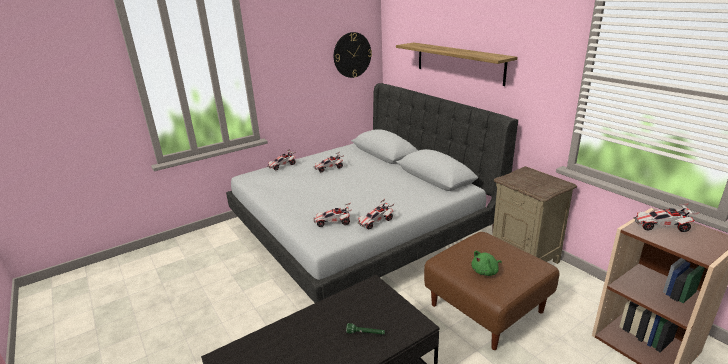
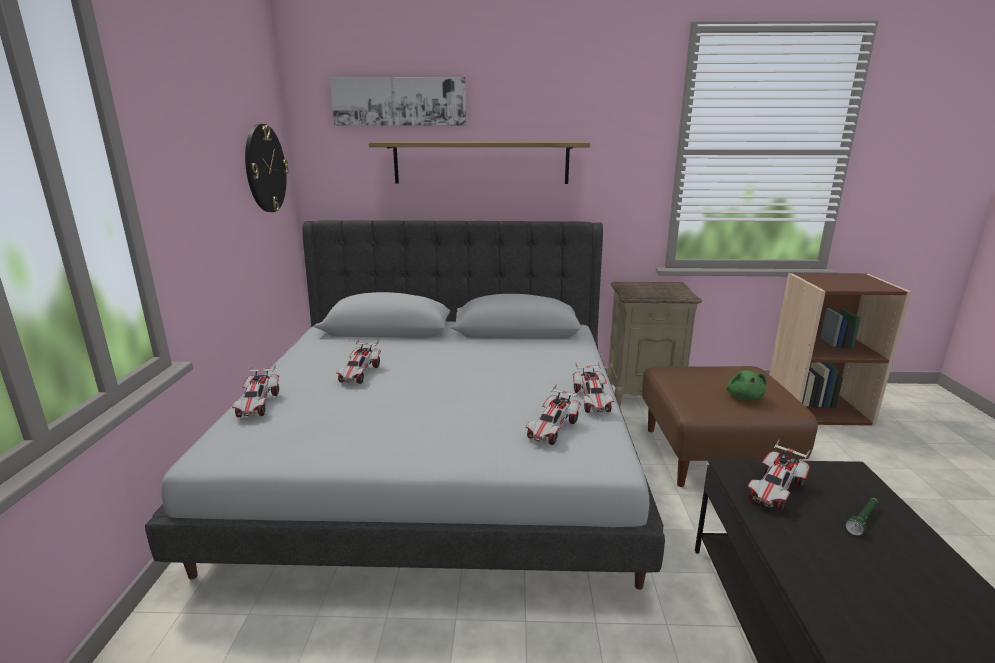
camera: 55 degrees left, 5 degrees down
(423, 19) = (399, 101): none -> picture
(661, 226) = (829, 281): toy car -> toy car (775, 491)

